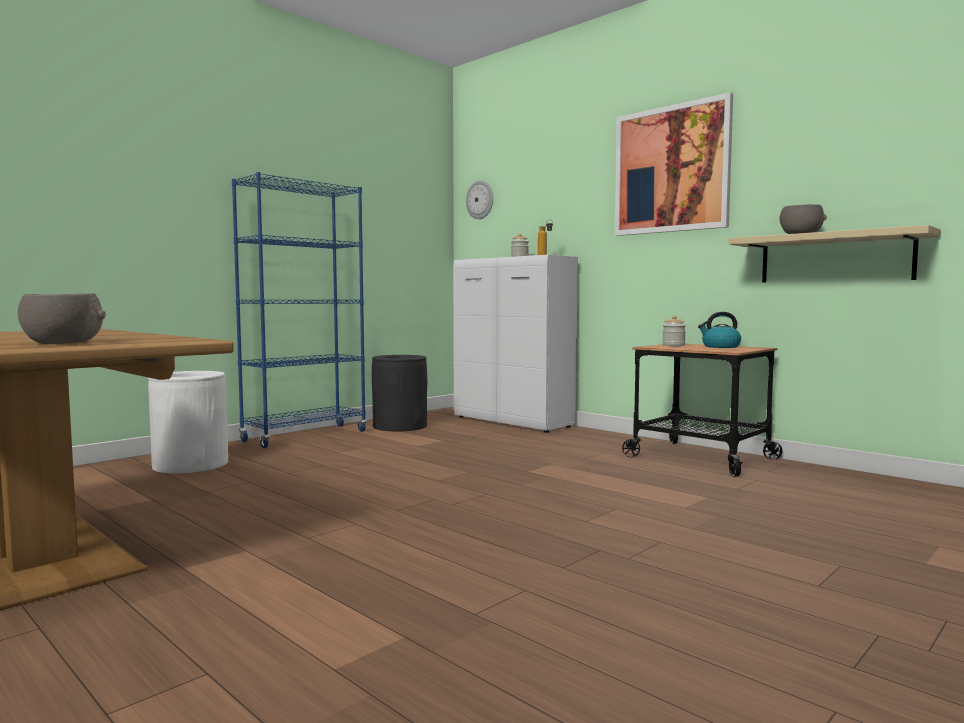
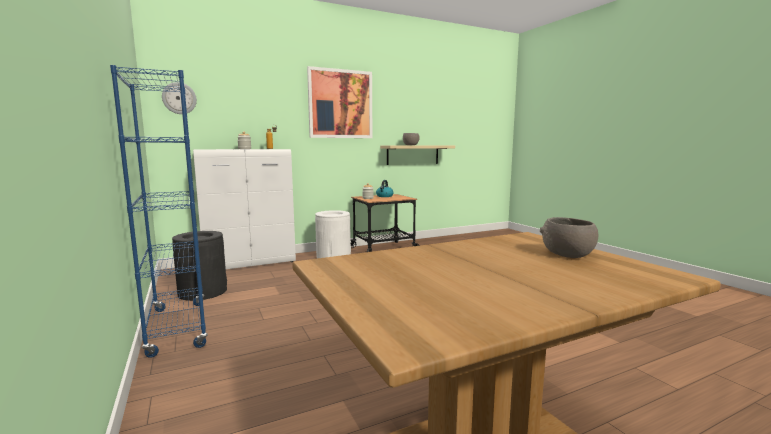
camera: 70 degrees left, 5 degrees up
(191, 464) = (221, 385): white trash can -> white trash can (333, 256)

